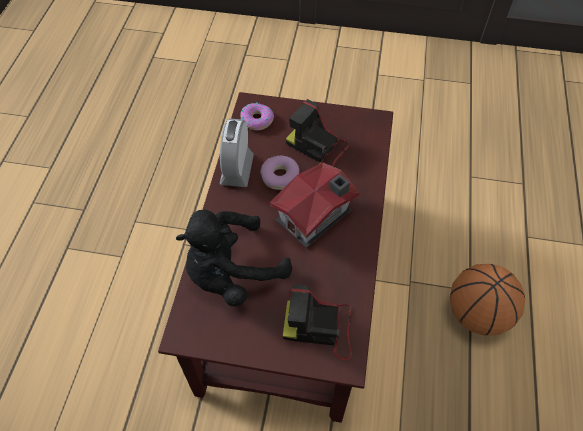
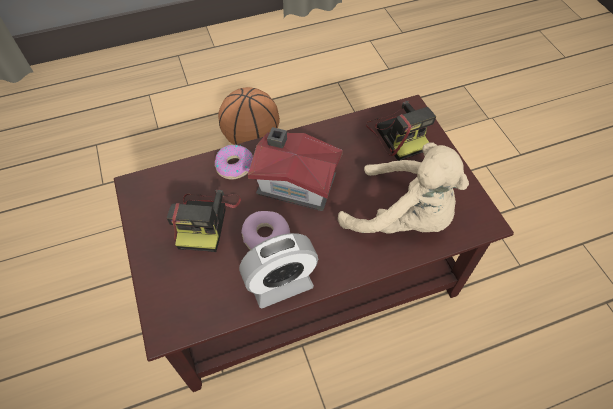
camera: 120 degrees left, 0 degrees up
(232, 273) = (402, 217): black plush toy -> beige plush toy
(257, 120) = (191, 306): donut -> donut (234, 165)

